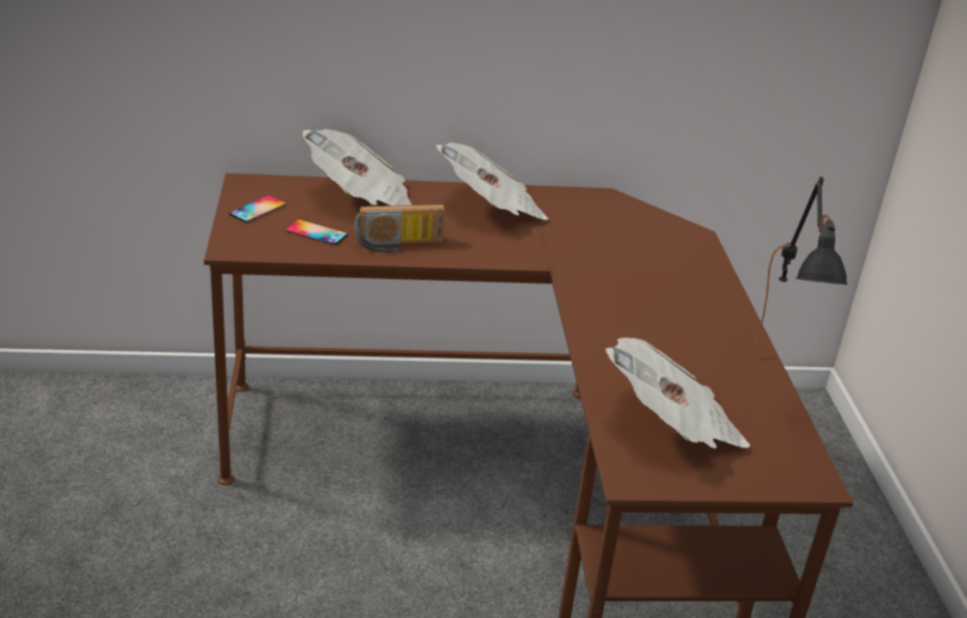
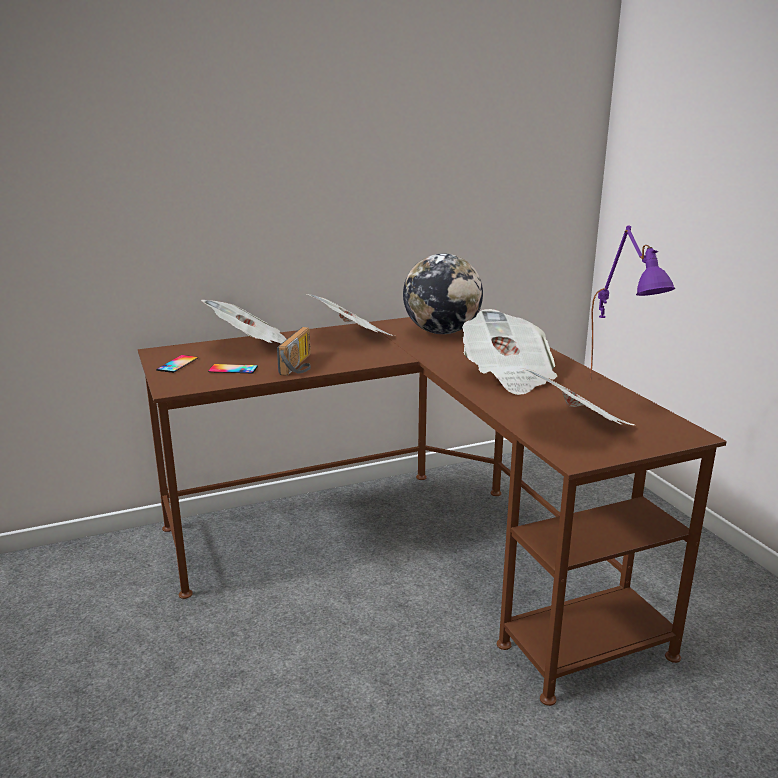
camera: 15 degrees left, 10 degrees down
(399, 245) = (300, 365): radio -> radio turned 45 degrees counterclockwise
(614, 225) = (441, 332): none -> globe
(646, 324) = (507, 376): none -> newspaper
(776, 386) = (619, 391): black table lamp -> purple table lamp

